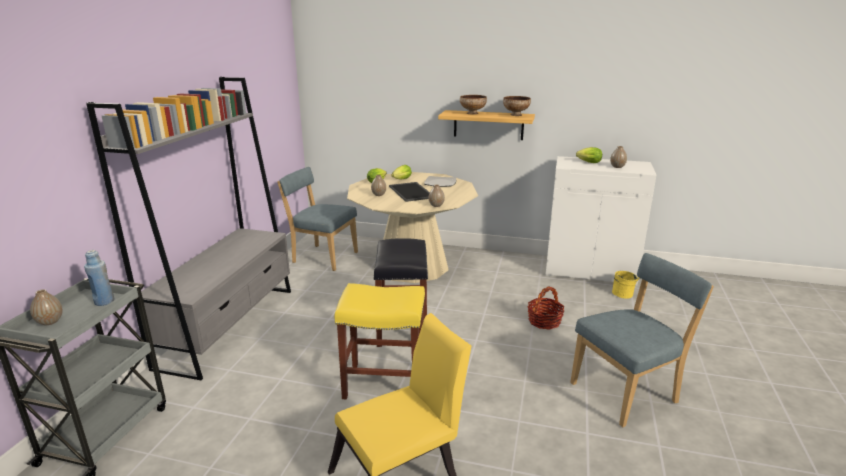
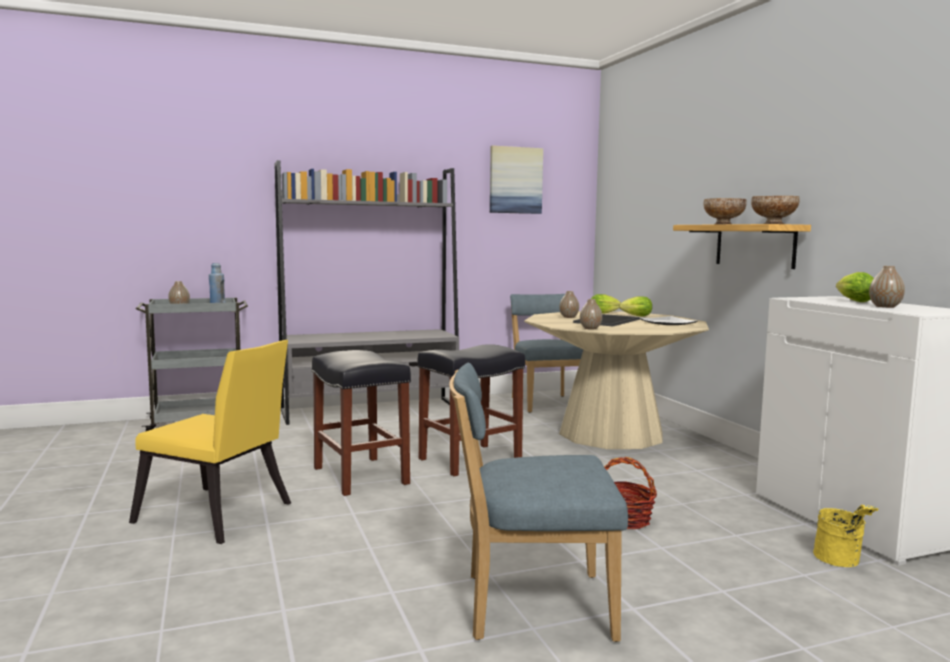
camera: 55 degrees right, 15 degrees down
(258, 75) = (515, 180): none -> picture
(385, 382) = (361, 476): yellow stool -> black stool
(627, 392) = (529, 606): blue chair -> blue chair turned 150 degrees clockwise

